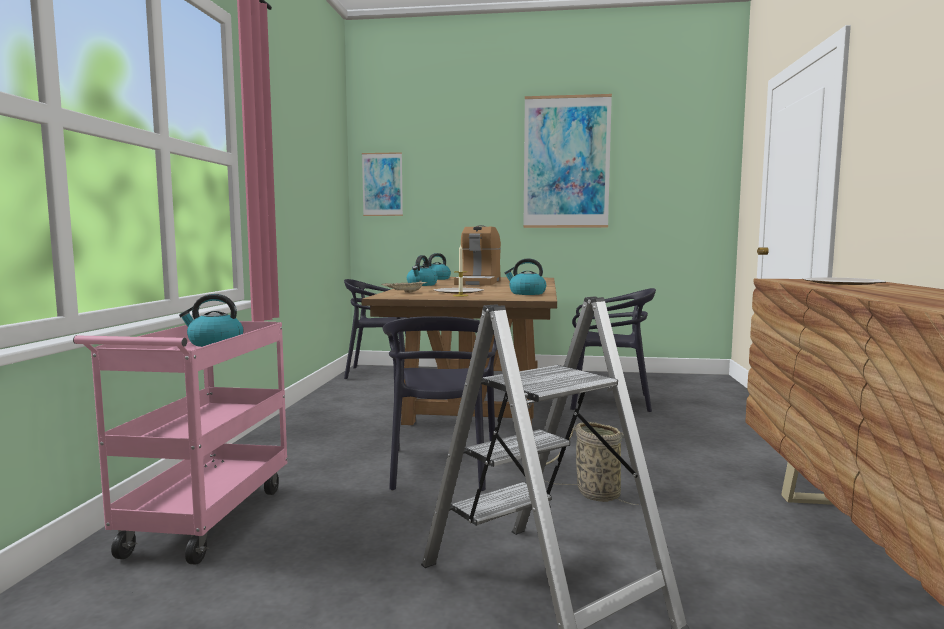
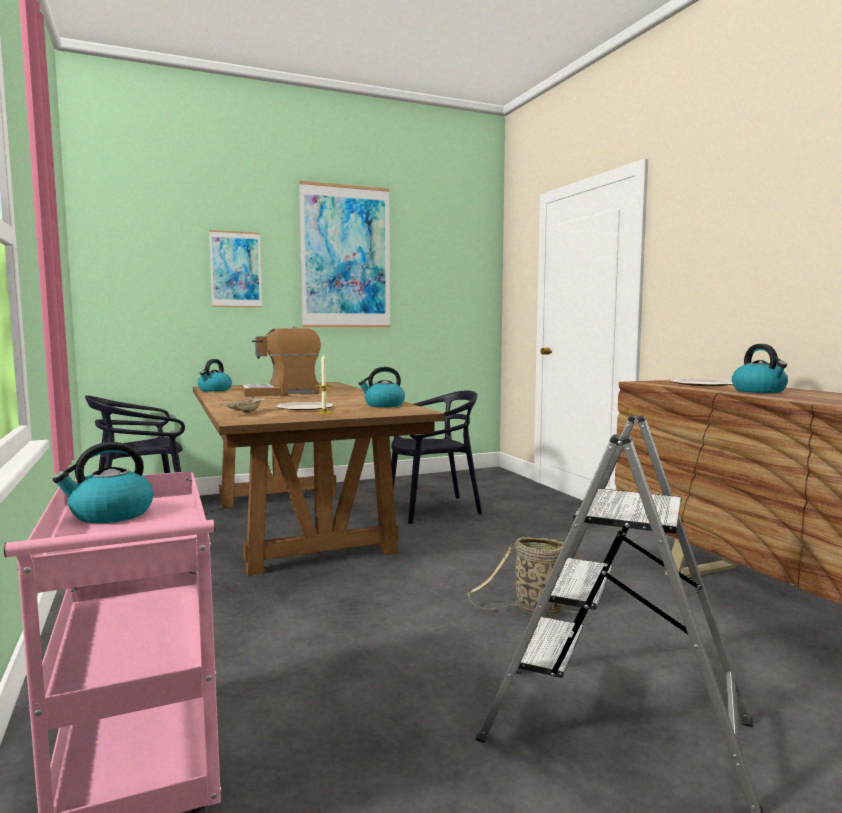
camera: 30 degrees left, 0 degrees up
(382, 184) = (121, 272): picture -> picture (235, 269)
(422, 285) = (226, 400): kettle -> kettle (759, 391)
(441, 468) = (359, 619): black chair -> none
(478, 282) = (282, 393): coffee machine -> coffee machine turned 90 degrees clockwise

